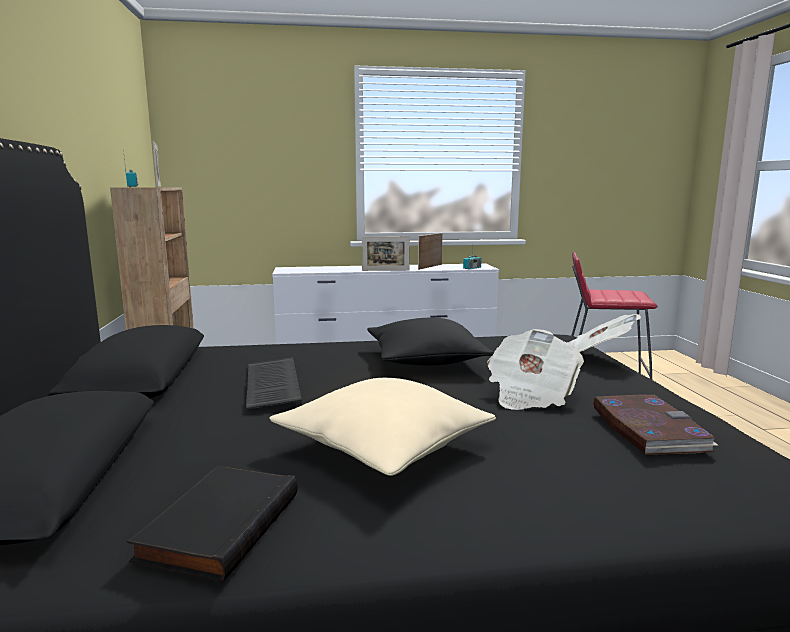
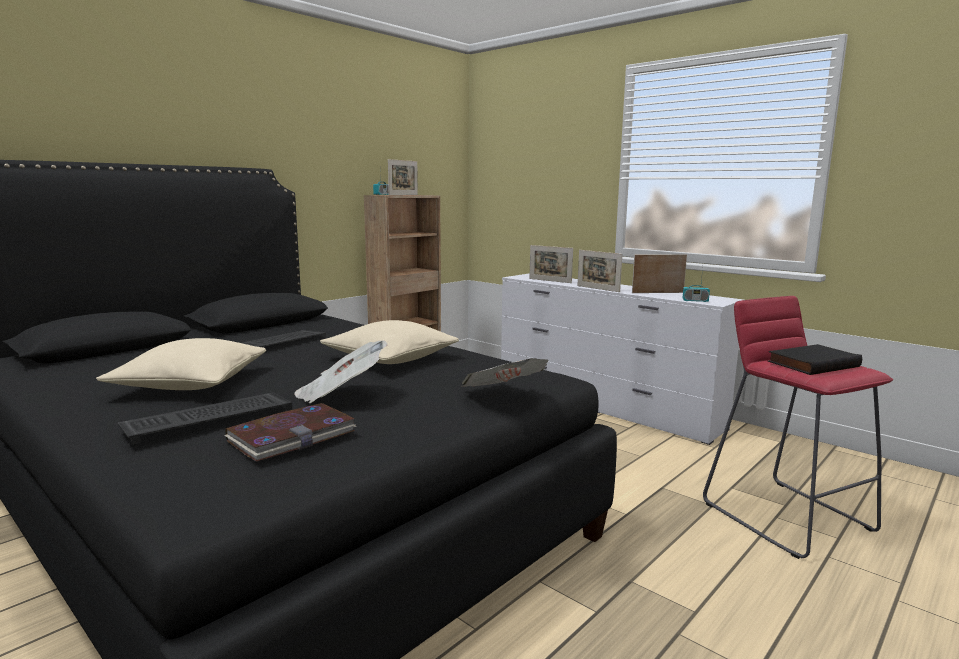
camera: 50 degrees right, 0 degrees up
(218, 525) = (66, 381): black book -> black book (812, 364)
(324, 270) = (550, 281): none -> picture frame
(425, 360) = (391, 358): black pillow -> beige pillow
(554, 451) = (210, 417): none -> keyboard

